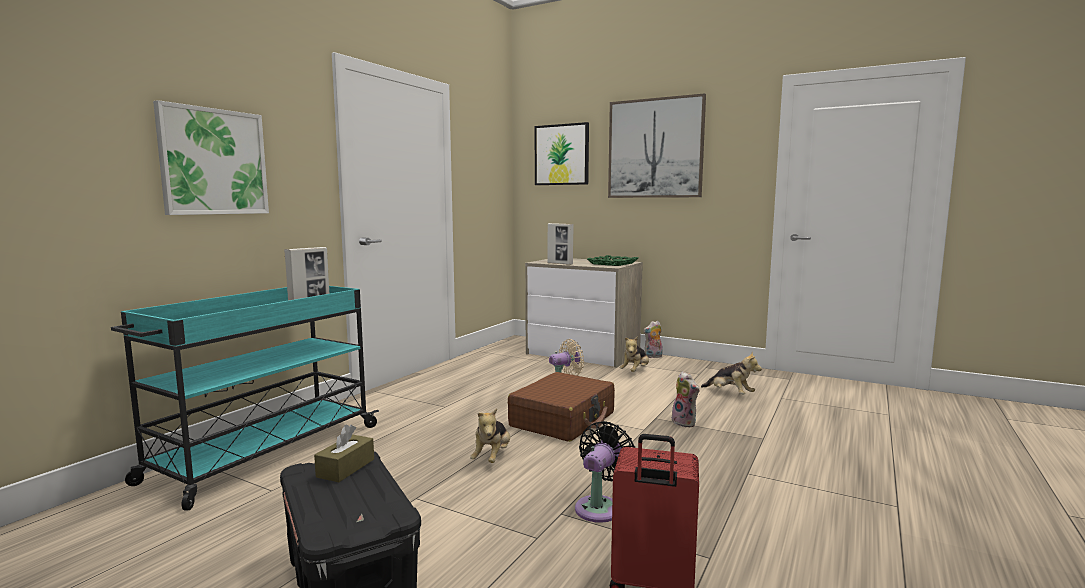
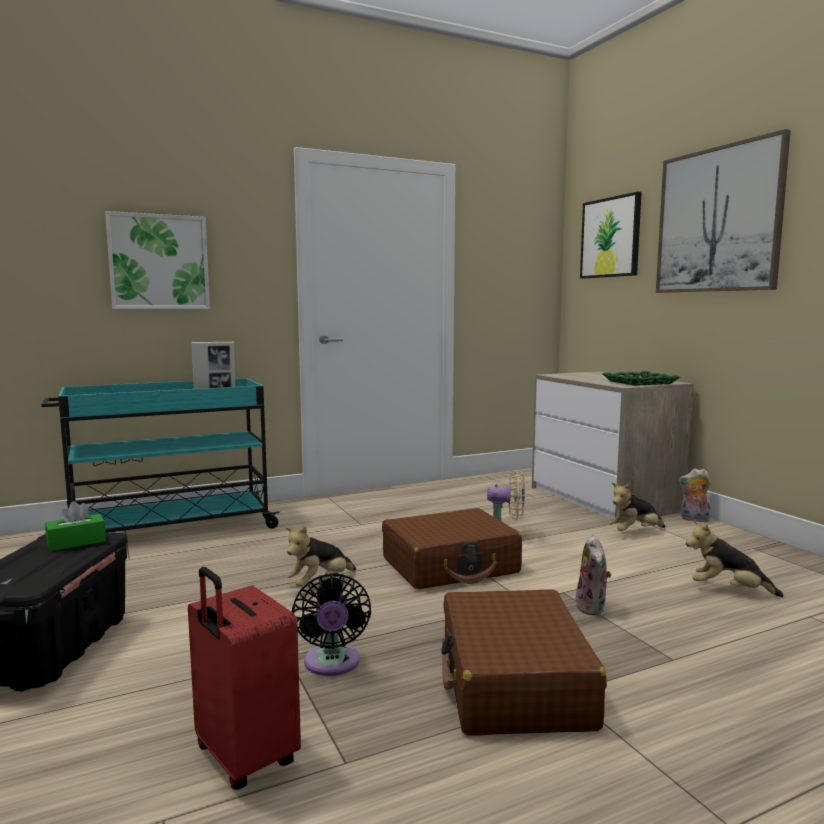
camera: 35 degrees right, 0 degrees up
(346, 468) = (76, 542): brown tissue box -> green tissue box
(560, 263) = (570, 378): picture frame -> none
(600, 507) = (332, 664): black fan -> black fan turned 105 degrees clockwise
(716, 478) = (514, 683): none -> brown suitcase
(730, 394) = (728, 590): plush toy -> plush toy turned 120 degrees clockwise

